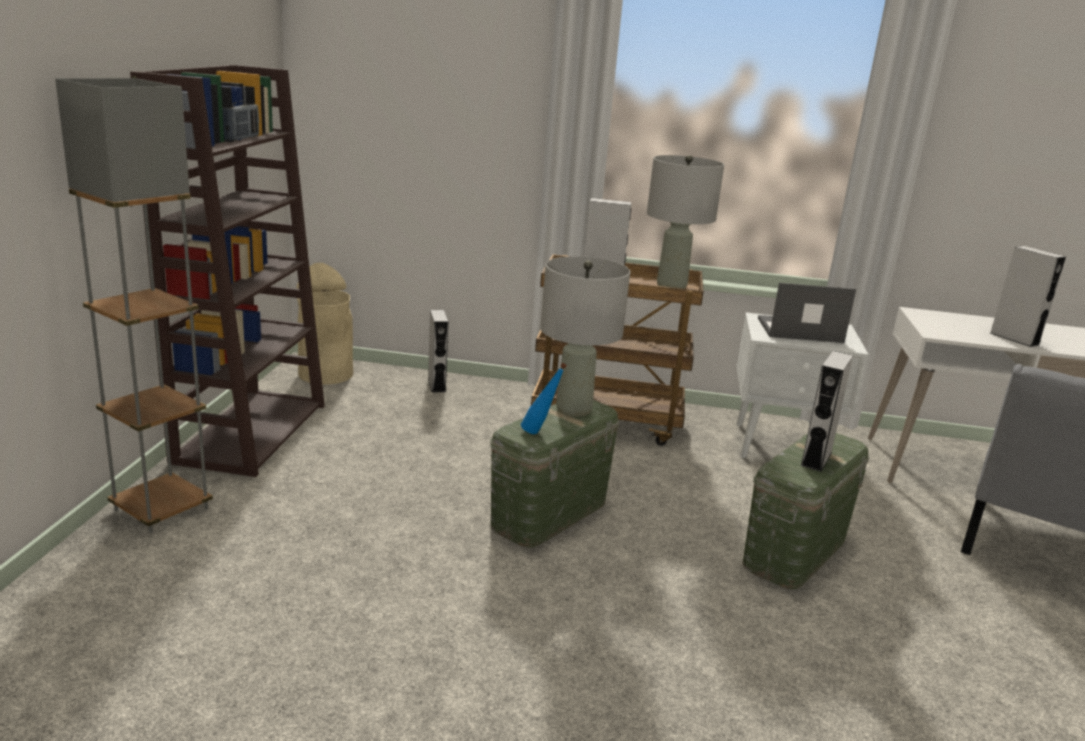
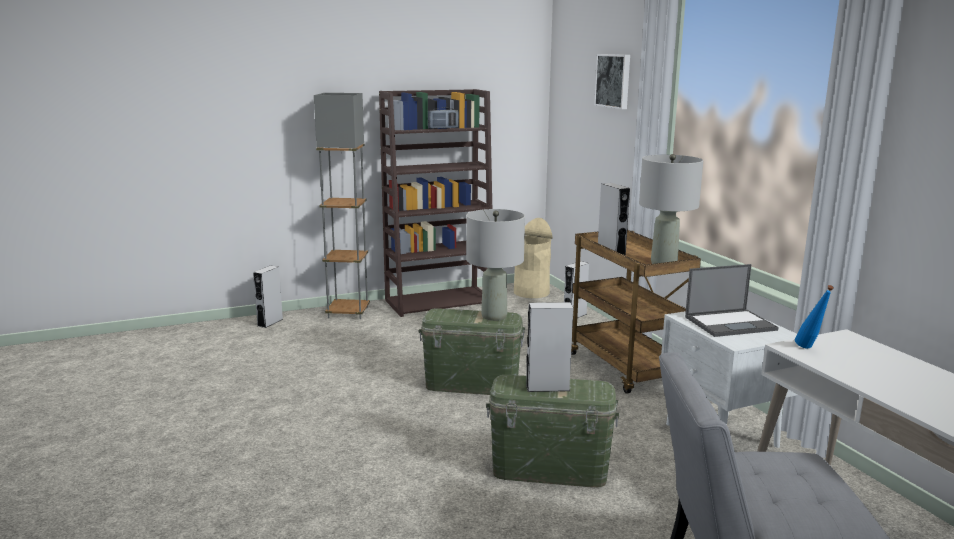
camera: 60 degrees right, 5 degrees down
(464, 55) = (614, 81): none -> picture
(540, 433) = (446, 316): blue bottle -> blue bottle (809, 349)
(798, 330) = (731, 323): laptop -> laptop turned 105 degrees clockwise
(1014, 338) = (875, 378): grey speaker -> grey speaker (270, 322)

